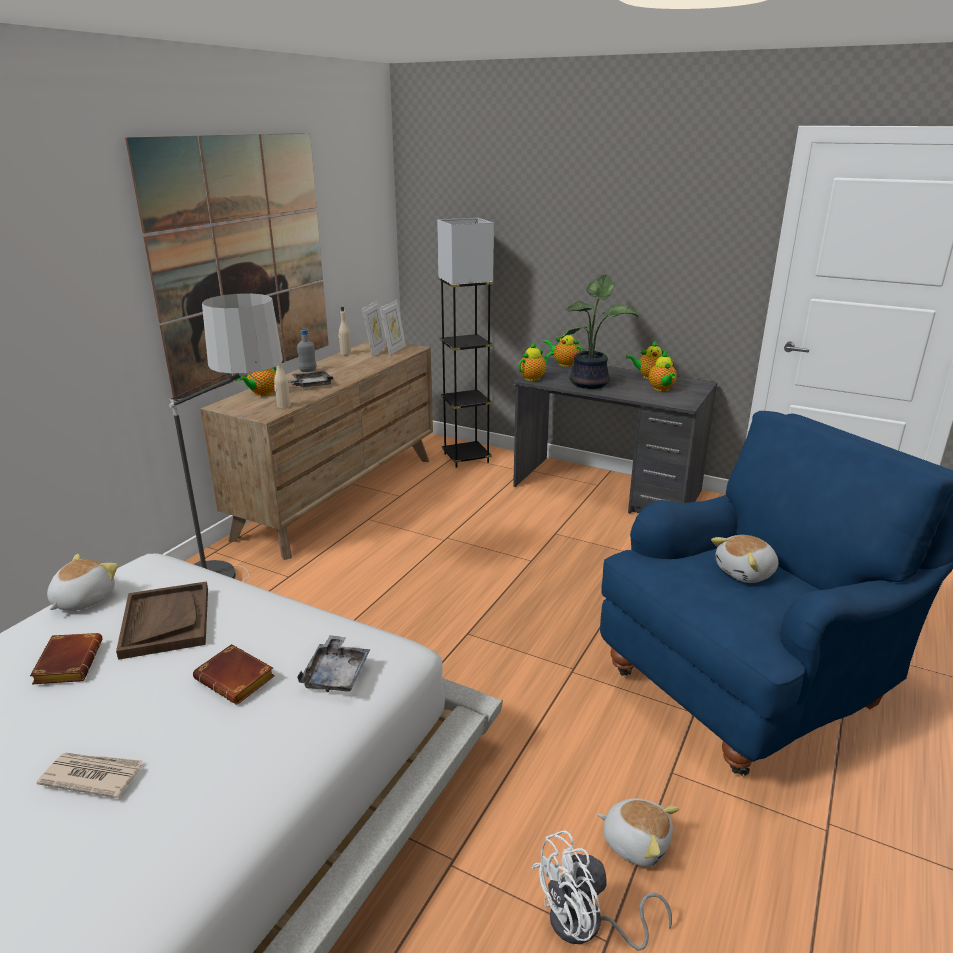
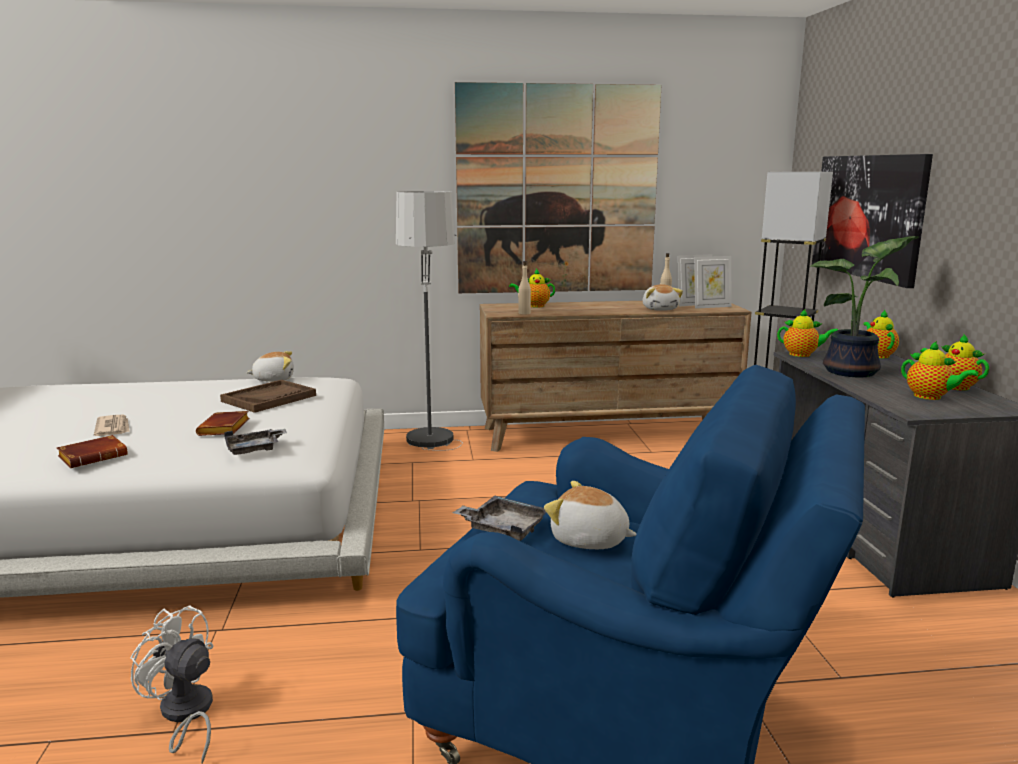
camera: 55 degrees right, 10 degrees down
(67, 663) = (208, 394): brown book -> brown book (94, 456)
(308, 371) = (603, 303): grey bottle -> none
(311, 385) = (578, 309): grey tray -> grey tray (503, 528)
(516, 254) = (867, 216): none -> picture
(636, 842) = (299, 715): plush toy -> plush toy (660, 309)
(661, 389) = (930, 397): teapot -> teapot turned 90 degrees counterclockwise

